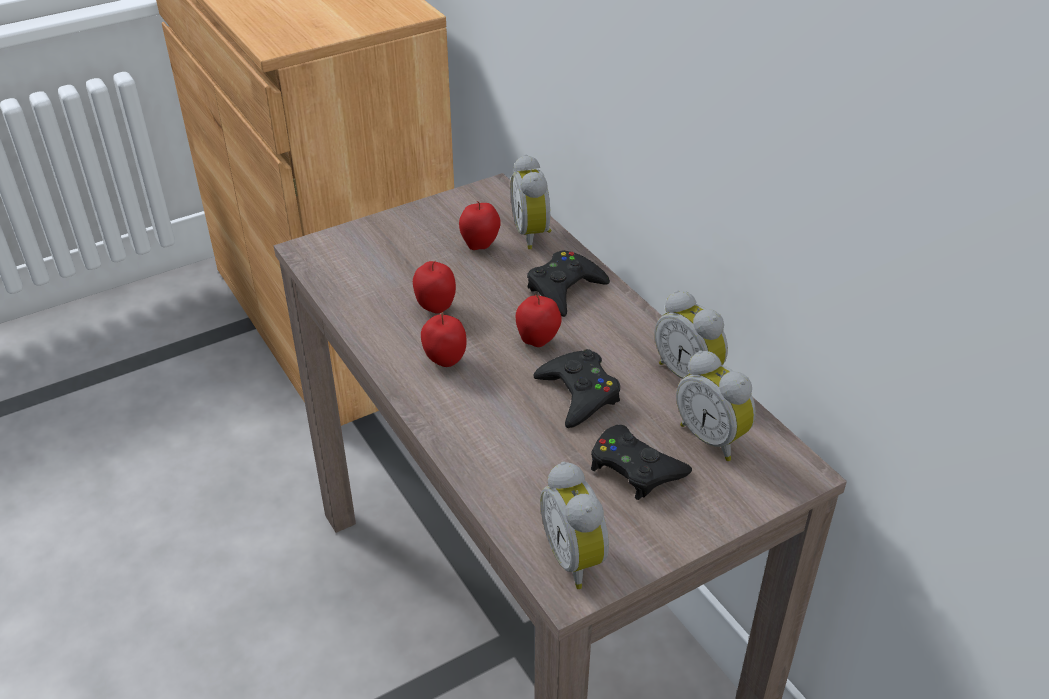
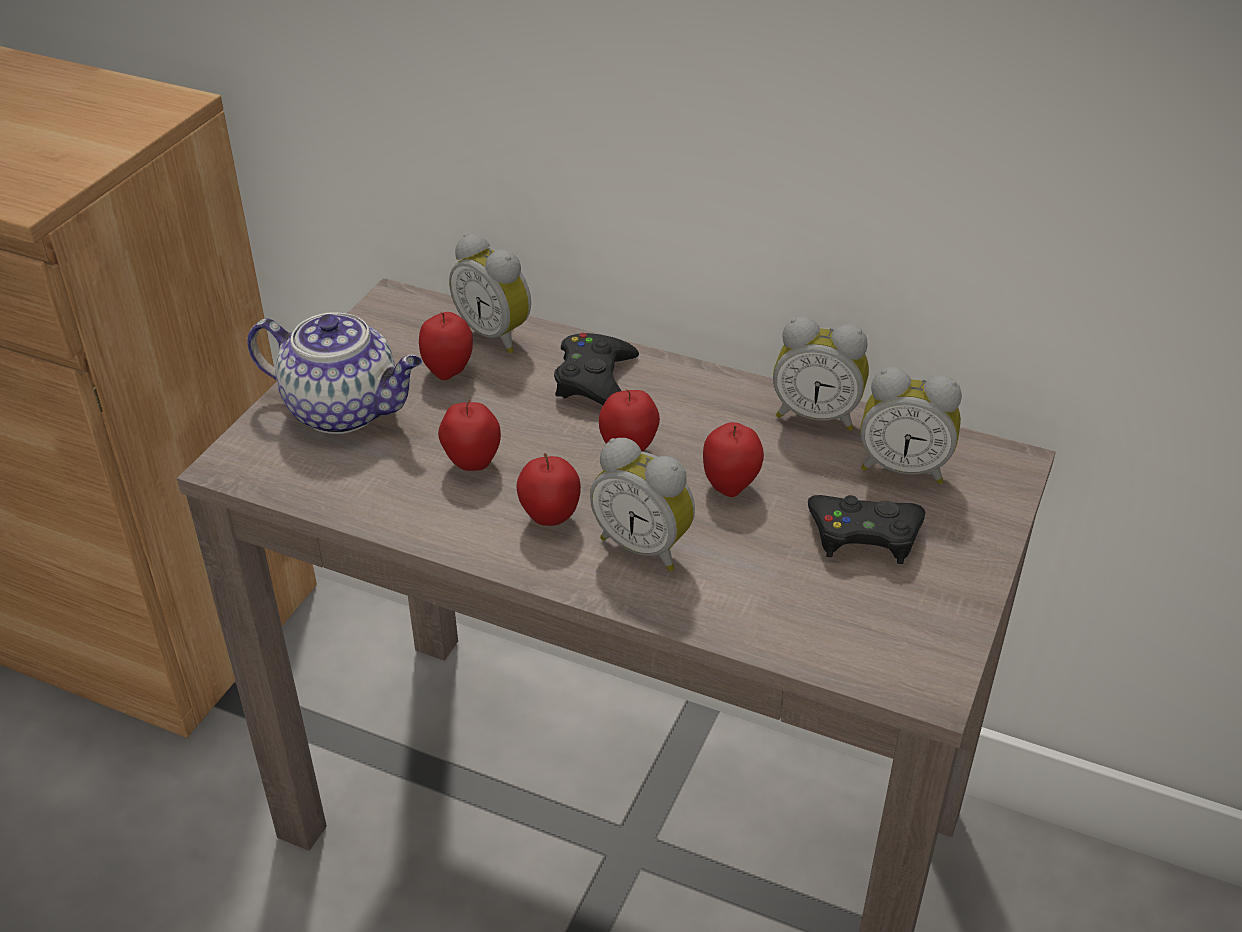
camera: 35 degrees left, 0 degrees up
(398, 244) = (345, 410): none -> teapot
(577, 558) = (905, 653): alarm clock -> alarm clock (645, 545)
(579, 394) = (730, 486): black game controller -> apple

